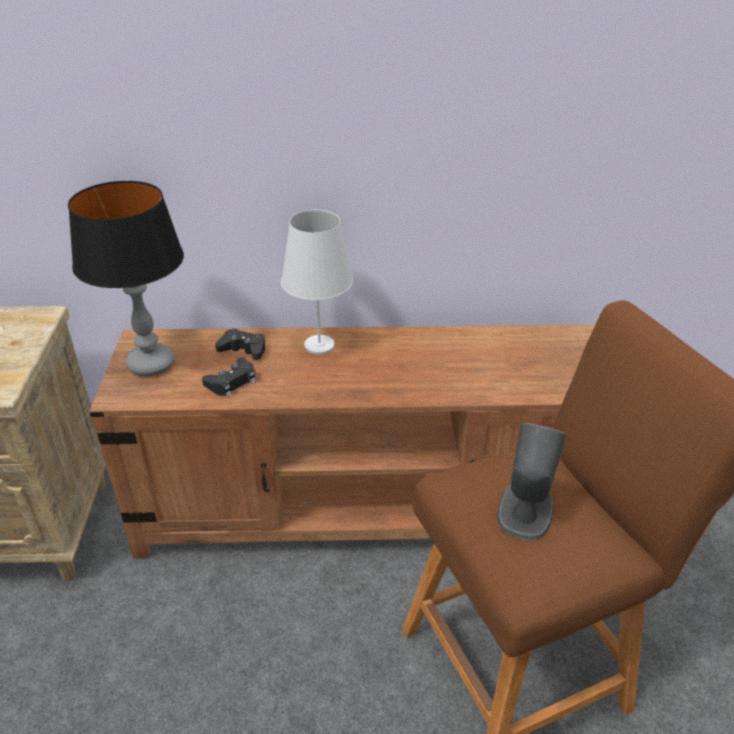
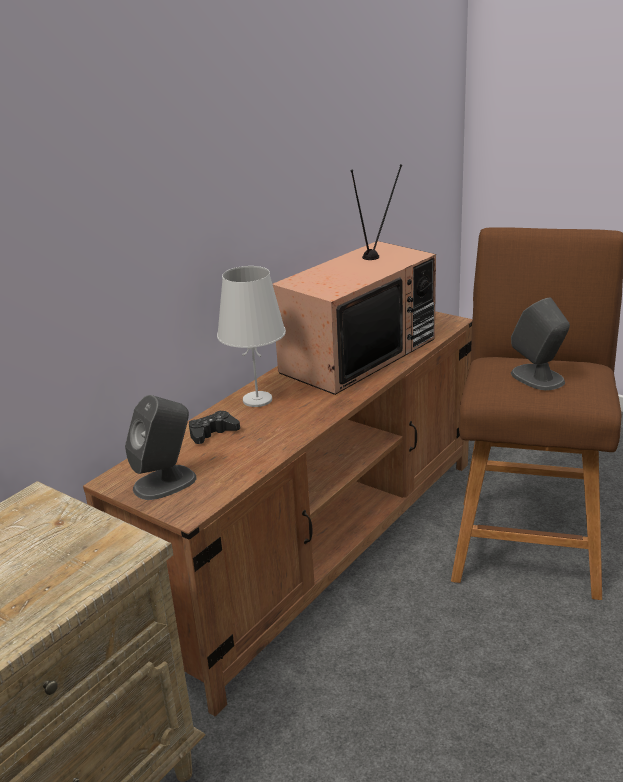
camera: 50 degrees left, 10 degrees down
(151, 364) = (165, 482): table lamp -> grey speaker
(232, 382) = (250, 450): black game controller -> none
(465, 360) = (357, 354): none -> television

